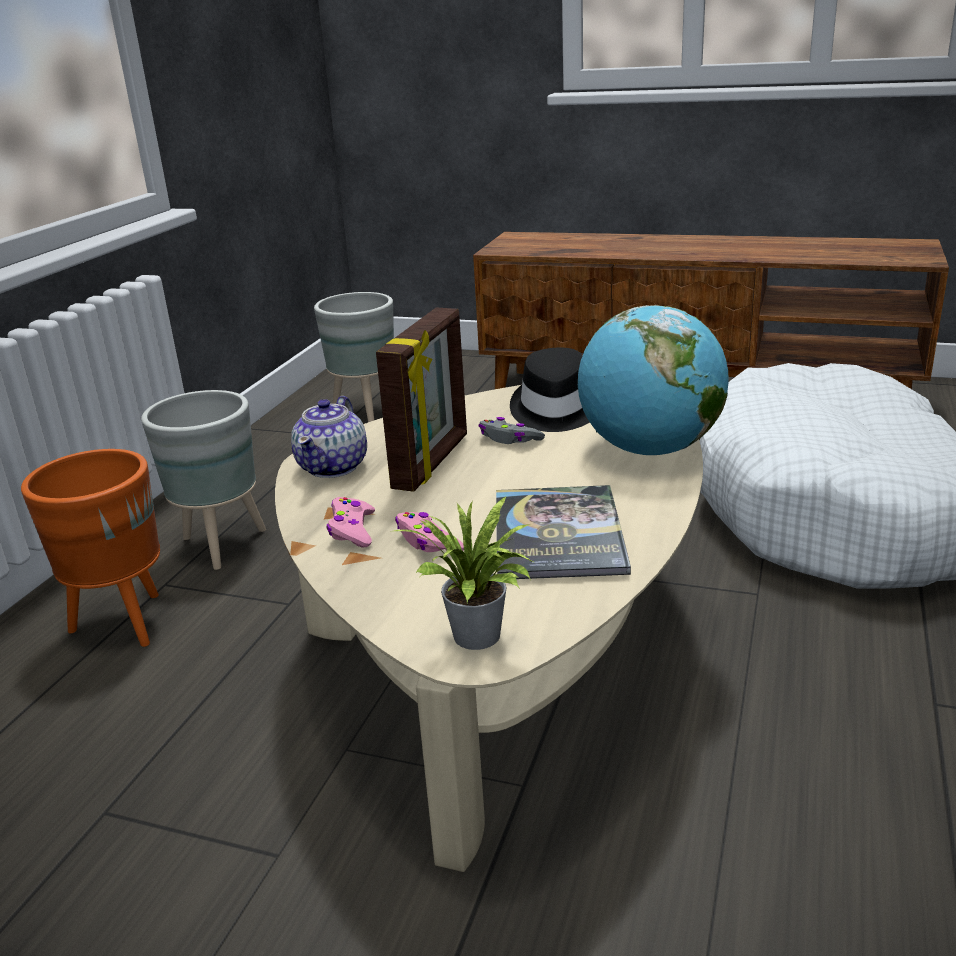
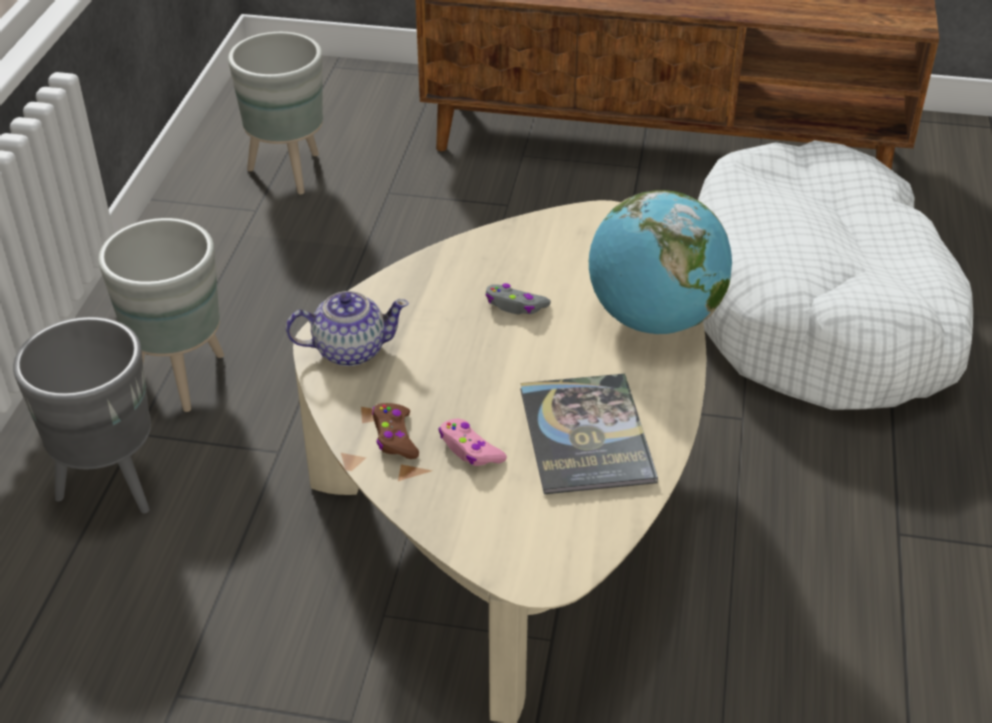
camera: 10 degrees left, 15 degrees up
(123, 625) = (111, 487): orange planter -> grey planter
(334, 467) = (349, 350): teapot -> teapot turned 105 degrees counterclockwise
(352, 530) = (395, 437): pink game controller -> brown game controller
(433, 462) = (447, 341): picture frame -> none
(479, 639) = (542, 560): potted plant -> none
(554, 410) = (551, 259): black hat -> none

